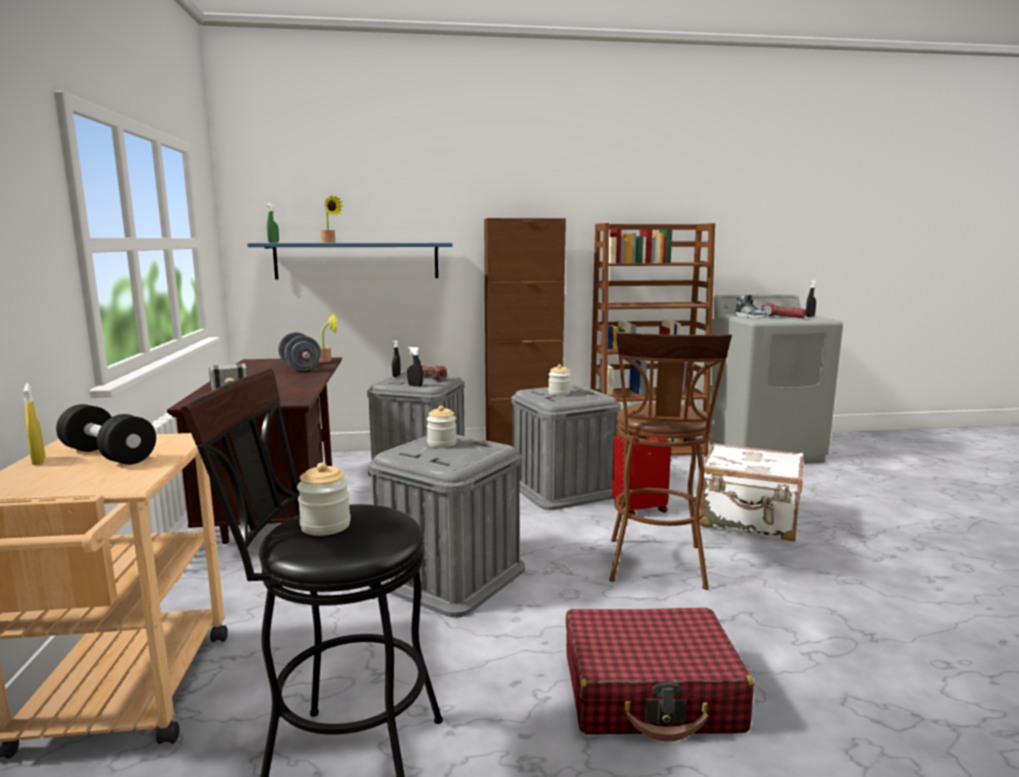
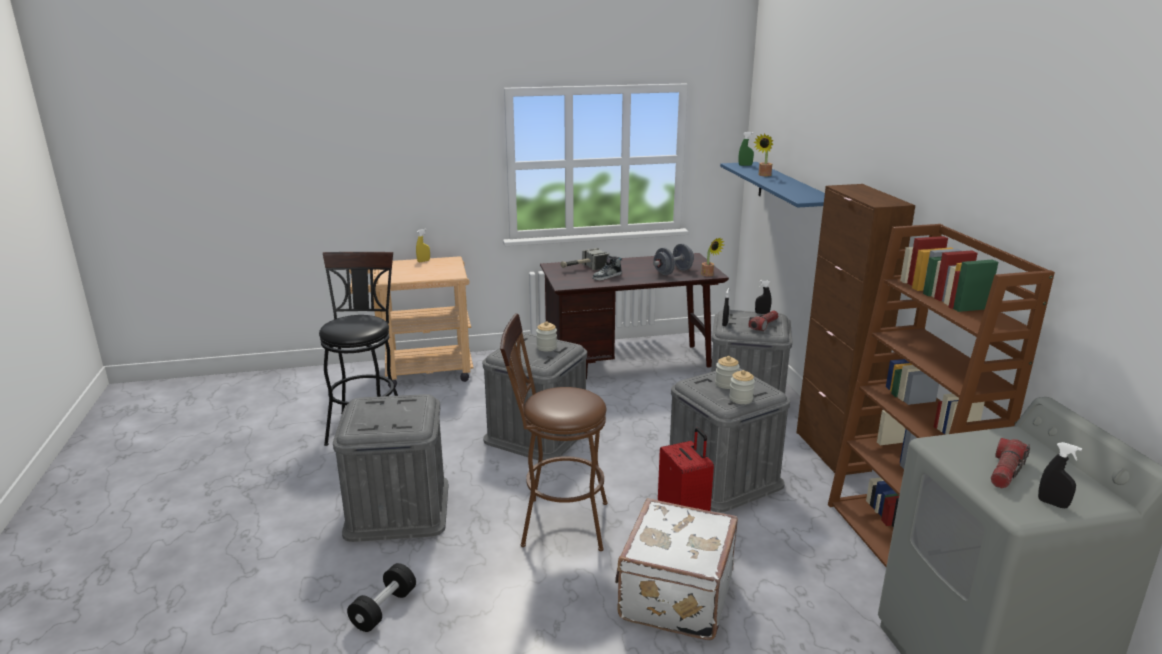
camera: 85 degrees right, 10 degrees up
(109, 455) = (429, 269): black dumbbell -> black dumbbell (384, 609)
(325, 526) = (353, 320): jar -> jar (741, 399)
(651, 692) = (398, 508): red suitcase -> grey storage box
(750, 317) = (981, 443): shoe -> shoe (607, 276)

